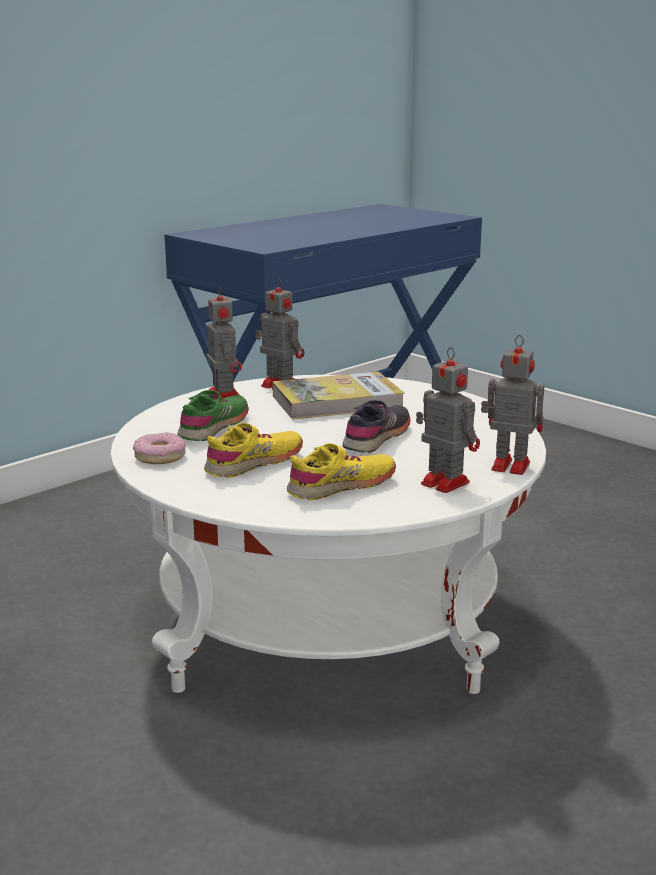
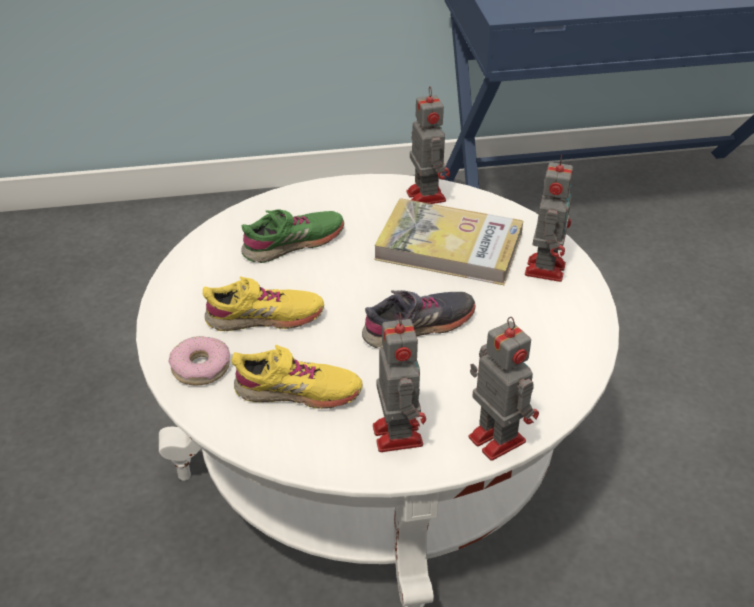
camera: 35 degrees right, 20 degrees up
(160, 456) = (202, 271): donut -> donut (201, 367)
(223, 396) = (354, 195): toy robot -> toy robot (545, 268)

